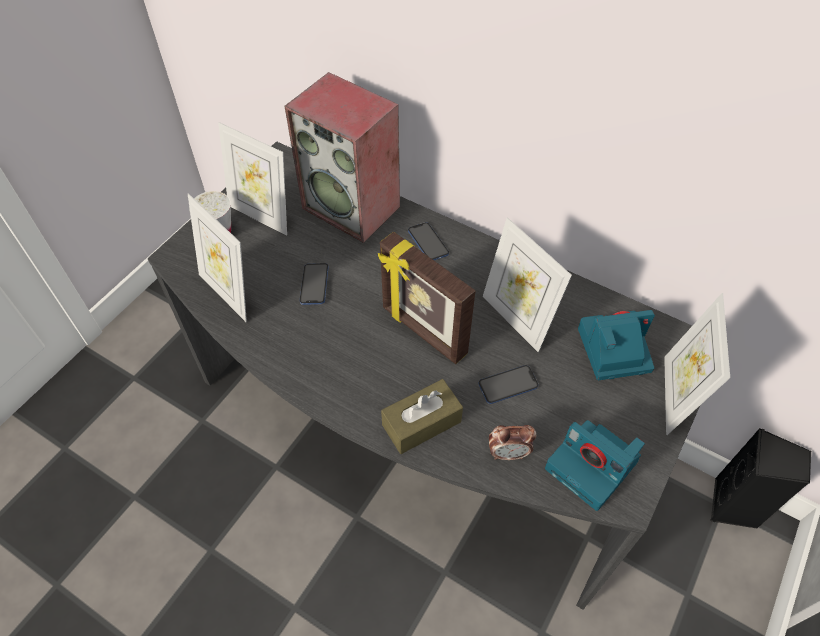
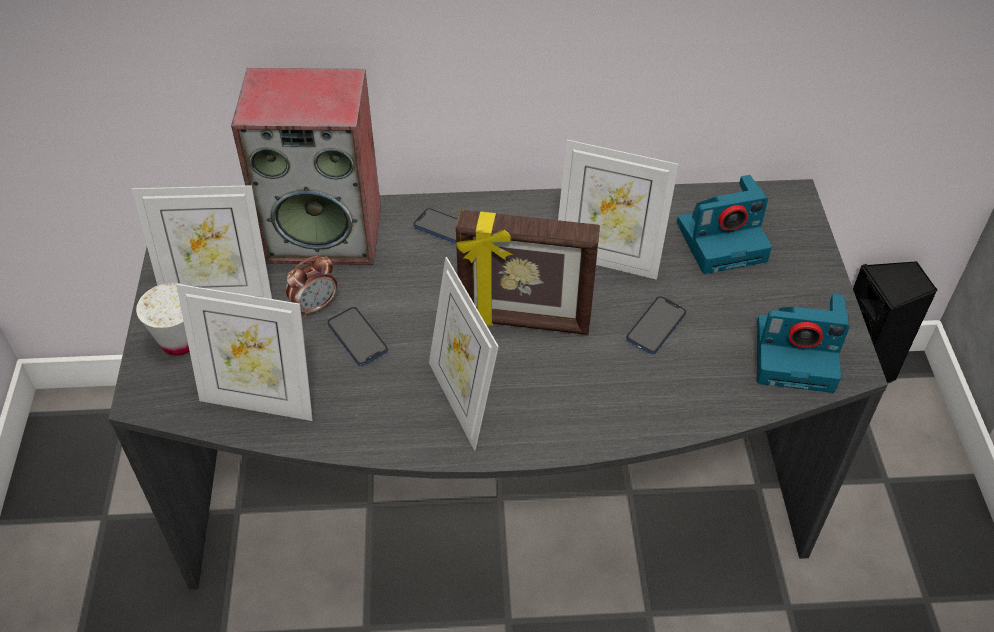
camera: 35 degrees left, 5 degrees down
(421, 423) = (605, 411): brown tissue box -> none
(508, 453) = (713, 389): alarm clock -> alarm clock (315, 306)
(612, 350) = (723, 240): camera -> camera turned 150 degrees counterclockwise
(675, 396) = (811, 251): picture frame -> picture frame (462, 401)

